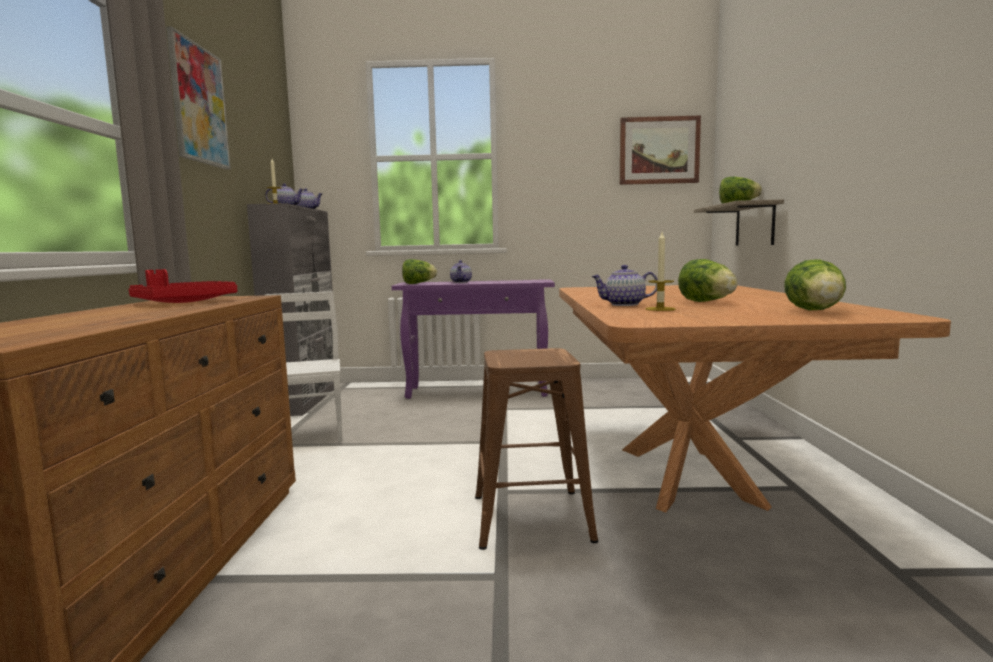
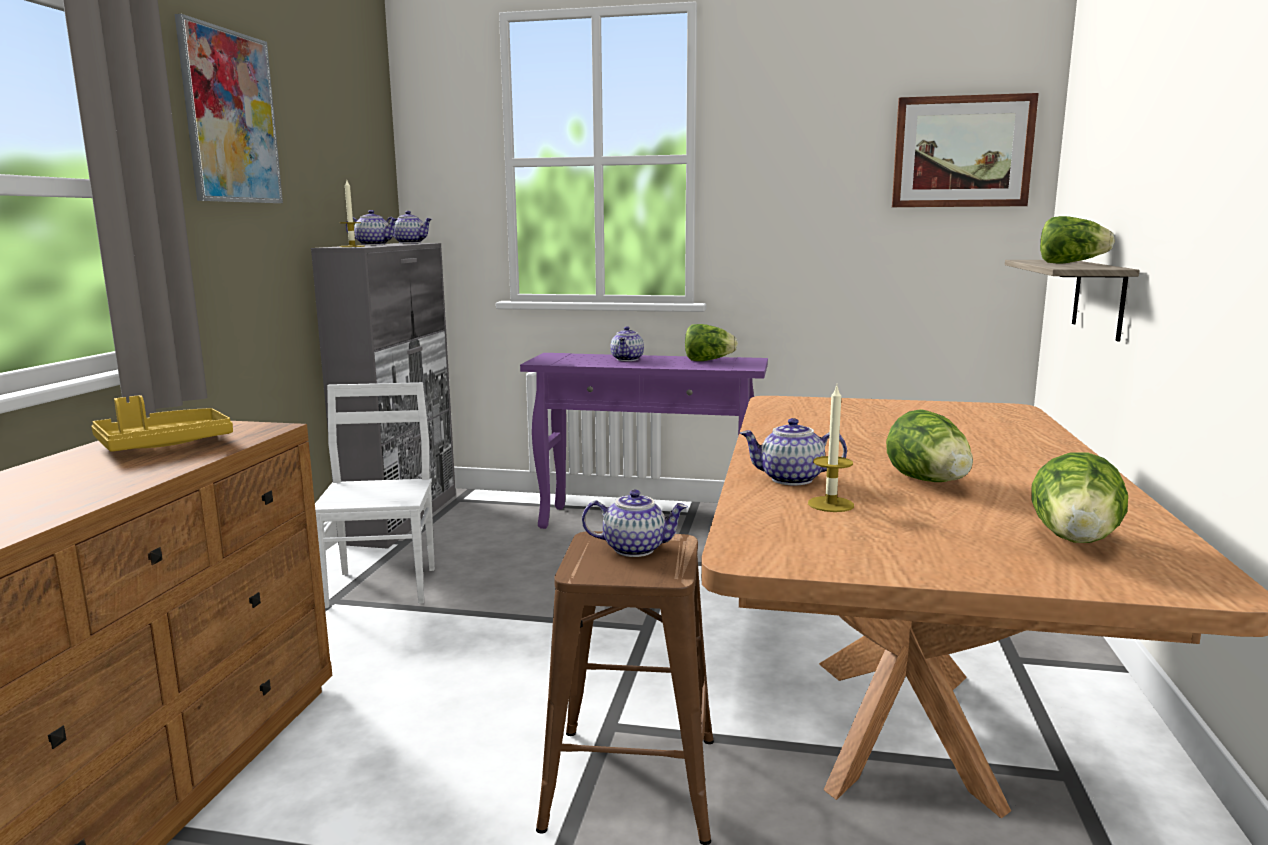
camera: 10 degrees right, 5 degrees up
(184, 302) = (163, 445): red tray -> yellow tray
(418, 283) = (562, 360): lettuce -> lettuce (708, 360)
(529, 354) = (635, 548): none -> teapot

